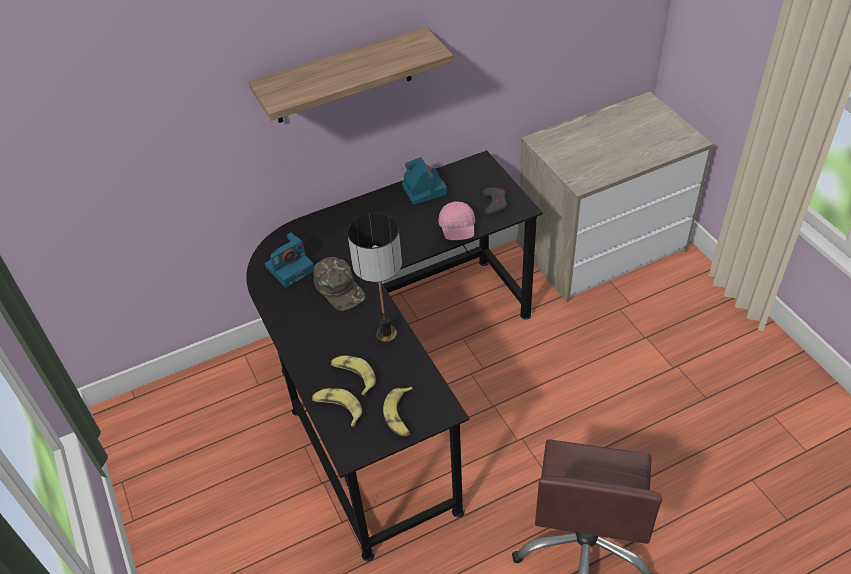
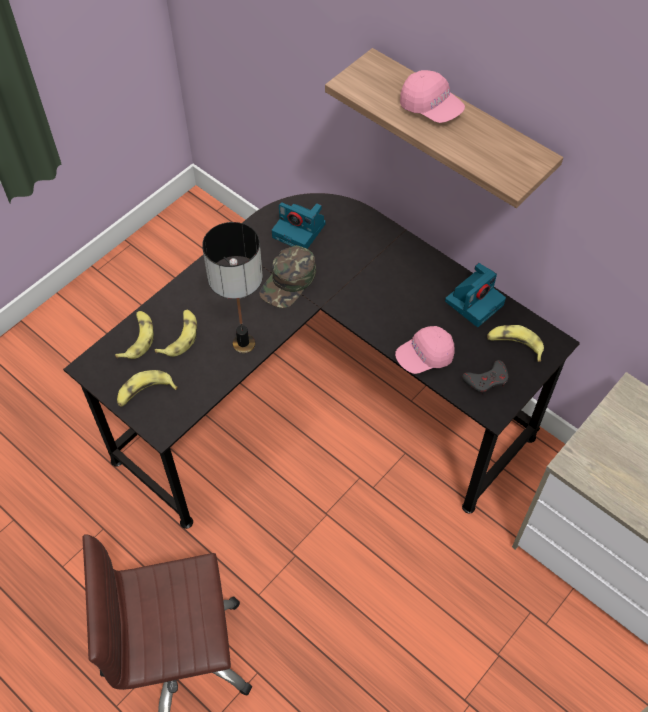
camera: 65 degrees right, 10 degrees up
(337, 69) = (431, 108): none -> pink cap
(472, 181) = (514, 345): none -> banana

